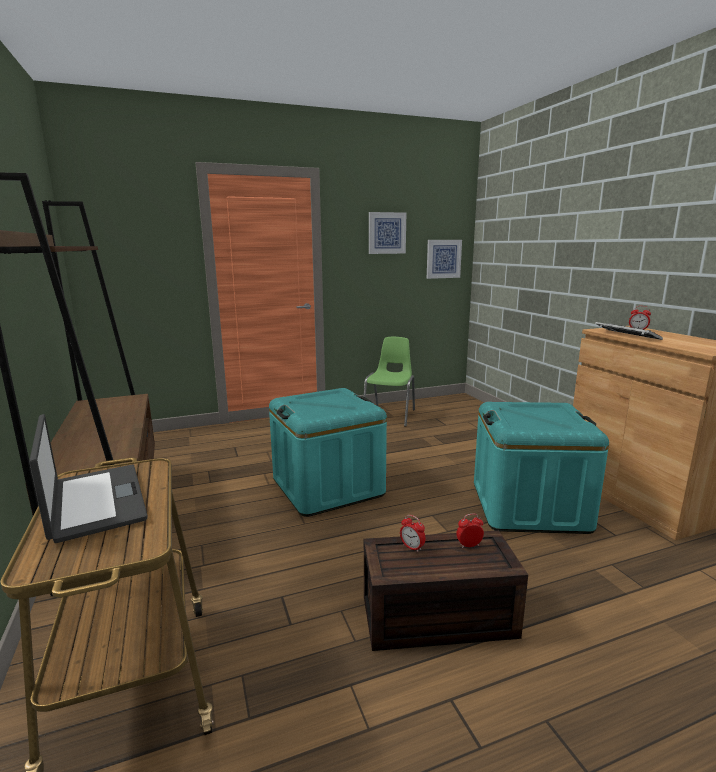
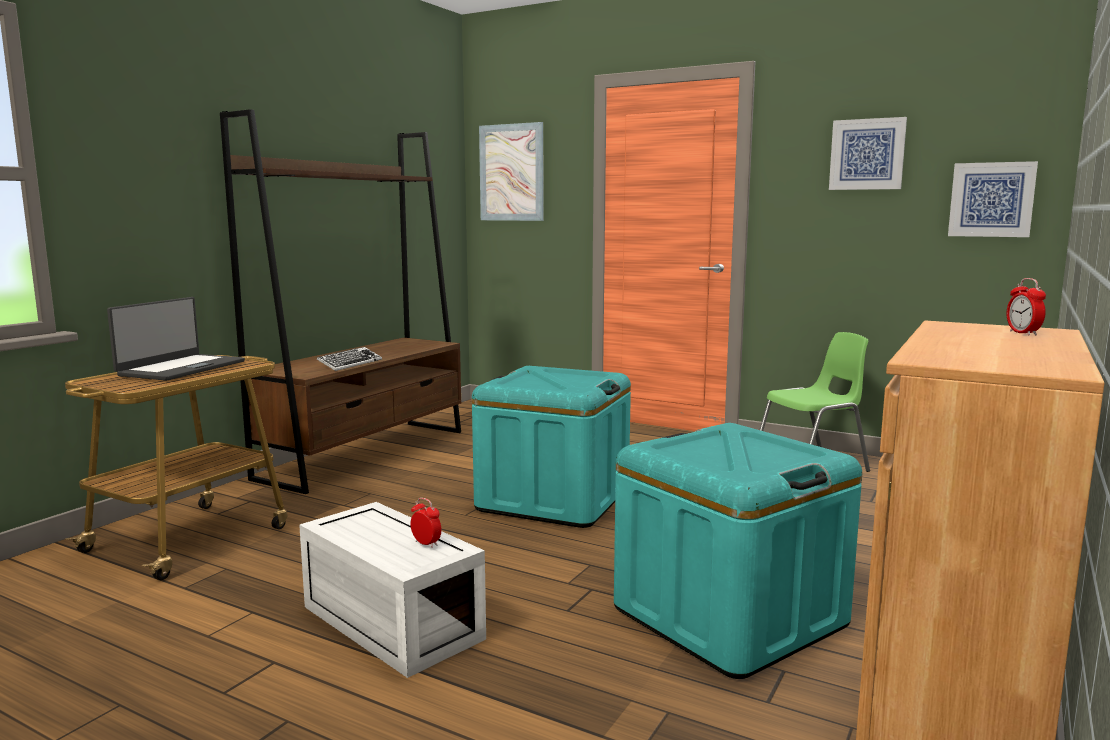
camera: 50 degrees right, 5 degrees down
(119, 239) = (511, 172): none -> picture
(412, 547) = (386, 522): alarm clock -> none
(436, 618) = (387, 622): brown storage box -> white storage box
(626, 335) = (937, 332): keyboard -> keyboard (350, 363)

